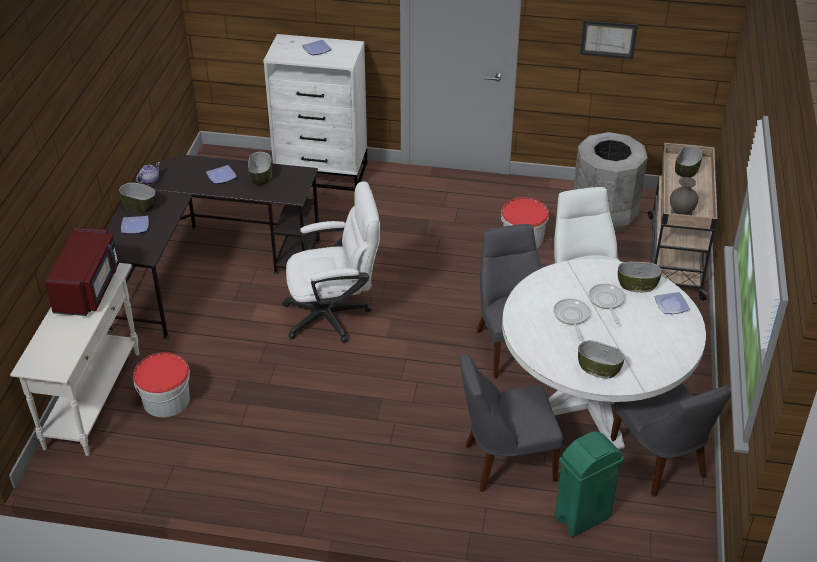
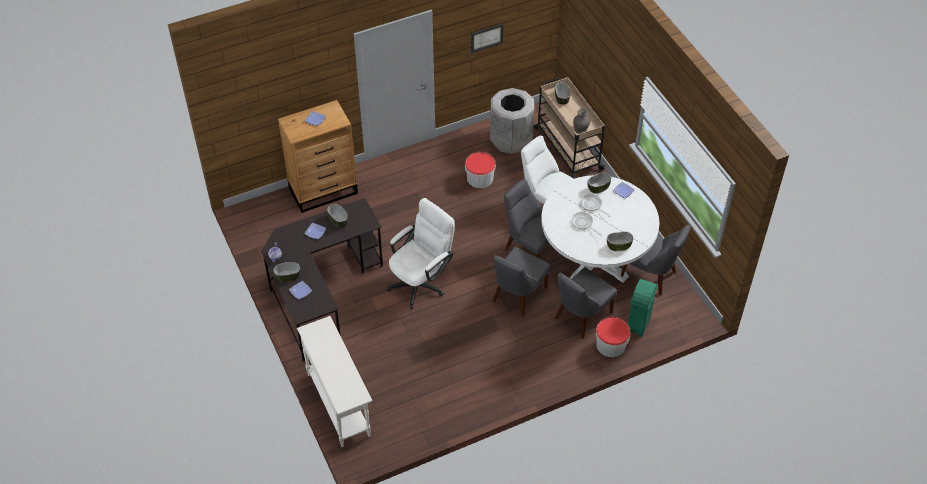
camera: 35 degrees left, 10 degrees up
(88, 288) = (323, 343): red microwave -> none
(166, 400) = (379, 382): bucket -> bucket (610, 345)
(322, 173) = (324, 191): white dresser -> brown dresser
(441, 392) = (517, 296): none -> grey chair

